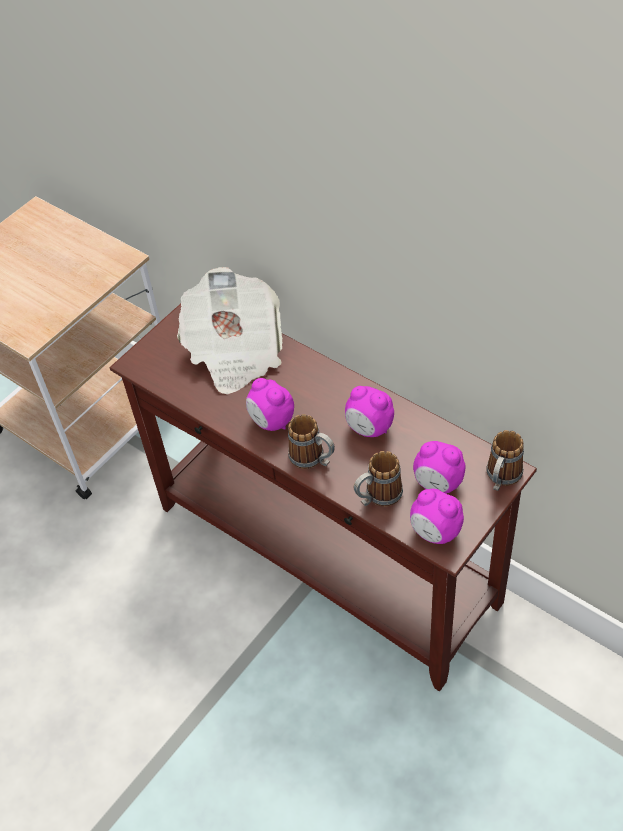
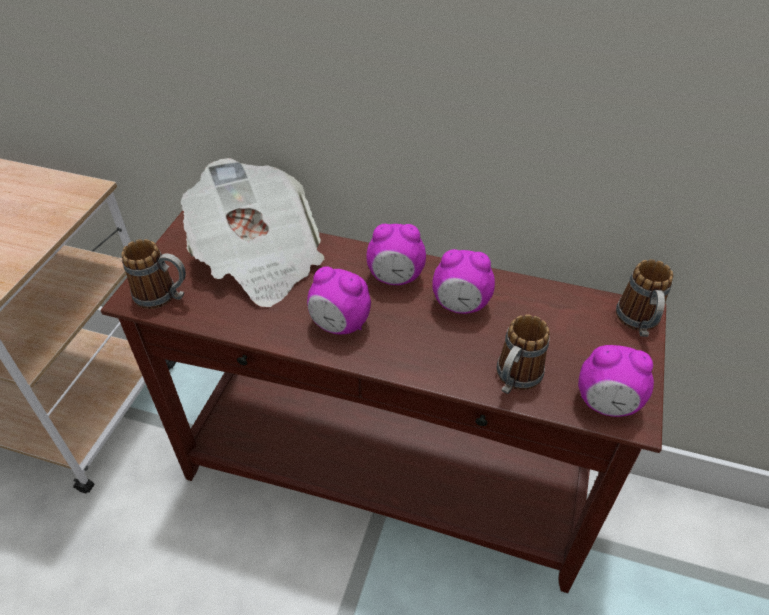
camera: 25 degrees left, 5 degrees down
(313, 459) = (412, 356): mug -> mug (164, 297)
(438, 483) = (574, 346): alarm clock -> alarm clock (395, 278)

